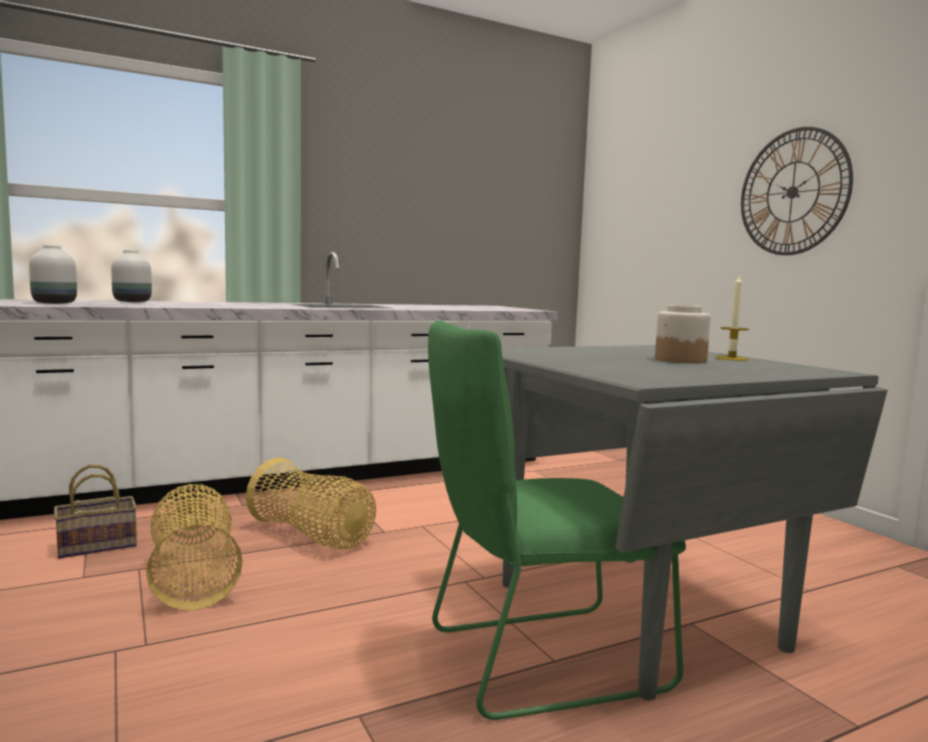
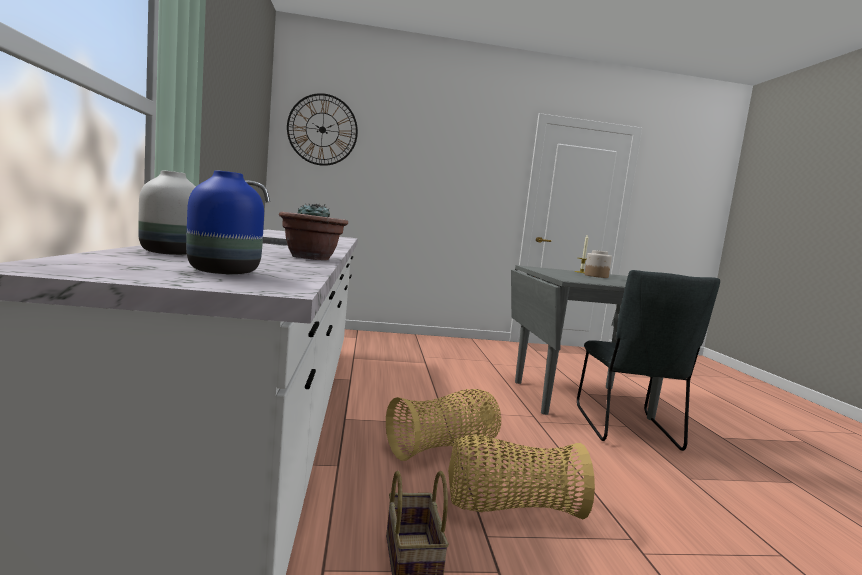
camera: 70 degrees left, 0 degrees up
(55, 303) = (222, 272): white vase -> blue vase
(198, 306) = (311, 258): none -> potted plant
(536, 661) = (627, 429): green chair -> grey chair
(792, 192) = (459, 174): wall clock -> wall clock (322, 129)

